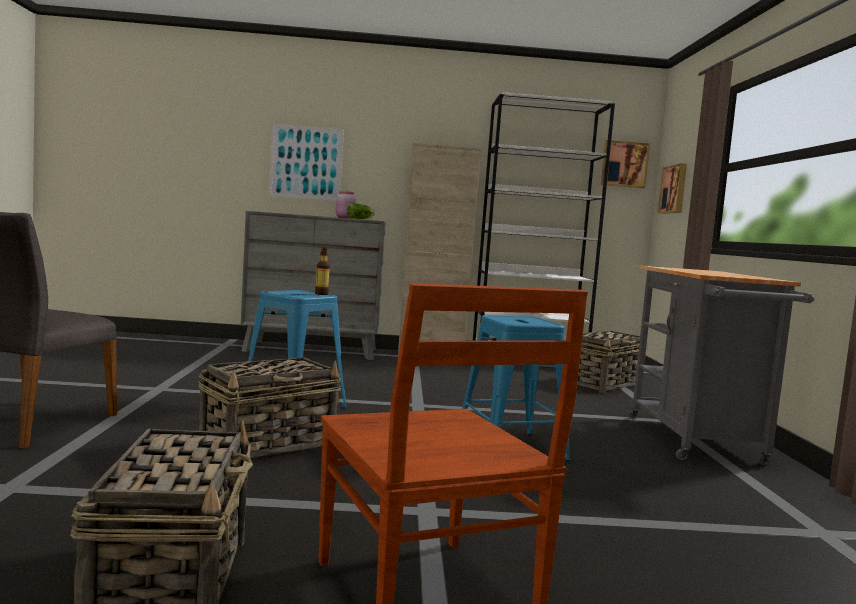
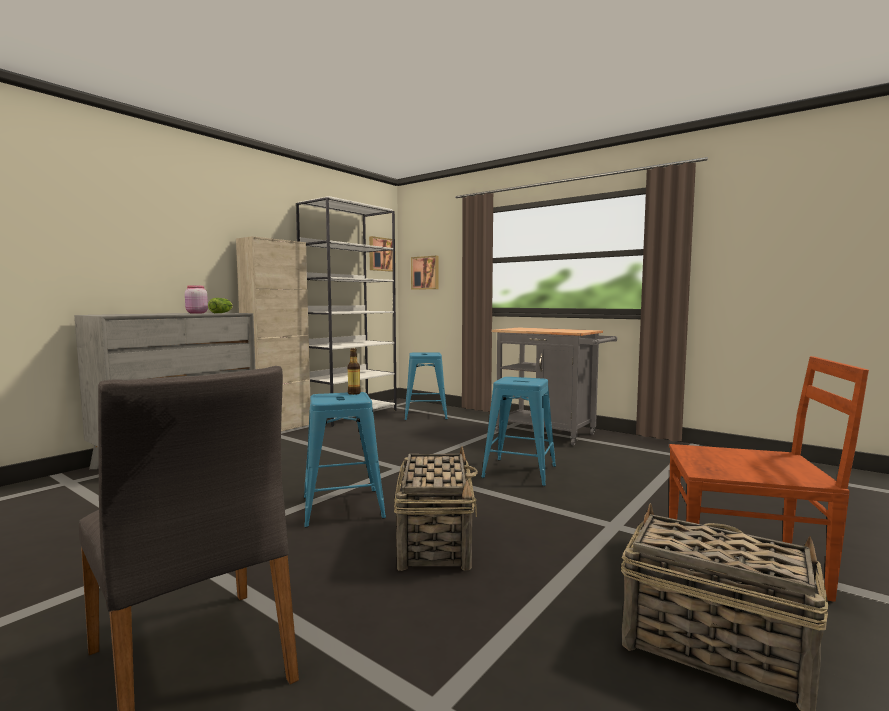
camera: 50 degrees left, 0 degrees up
(306, 162) = (125, 254): picture -> none
(604, 384) = (425, 415): basket -> blue stool

